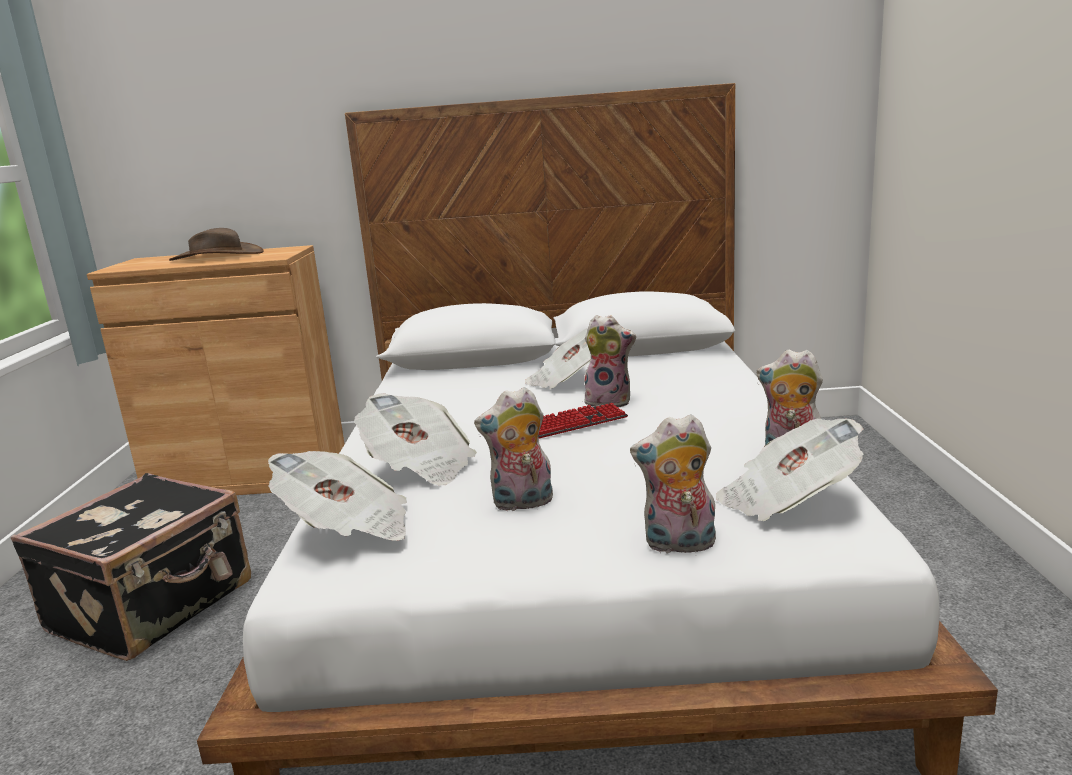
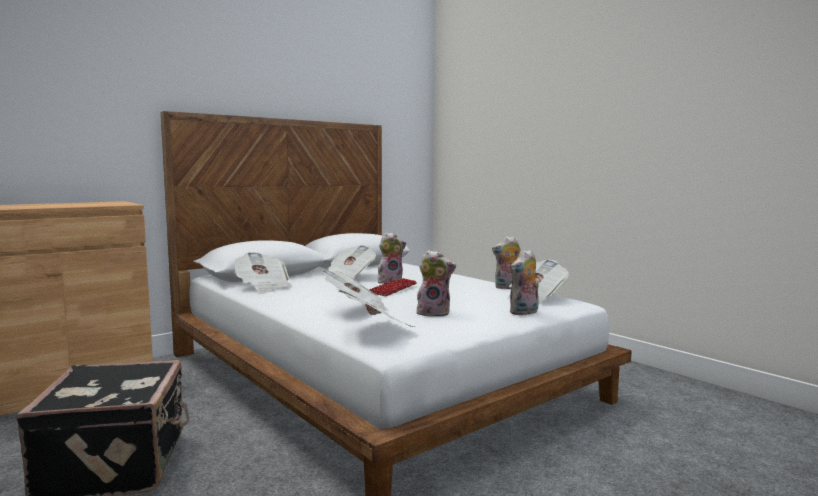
camera: 40 degrees left, 10 degrees down
(217, 256) = (59, 204): brown hat -> none
(423, 386) = (262, 287): none -> newspaper
(522, 503) = (434, 313): plush toy -> plush toy turned 120 degrees counterclockwise

